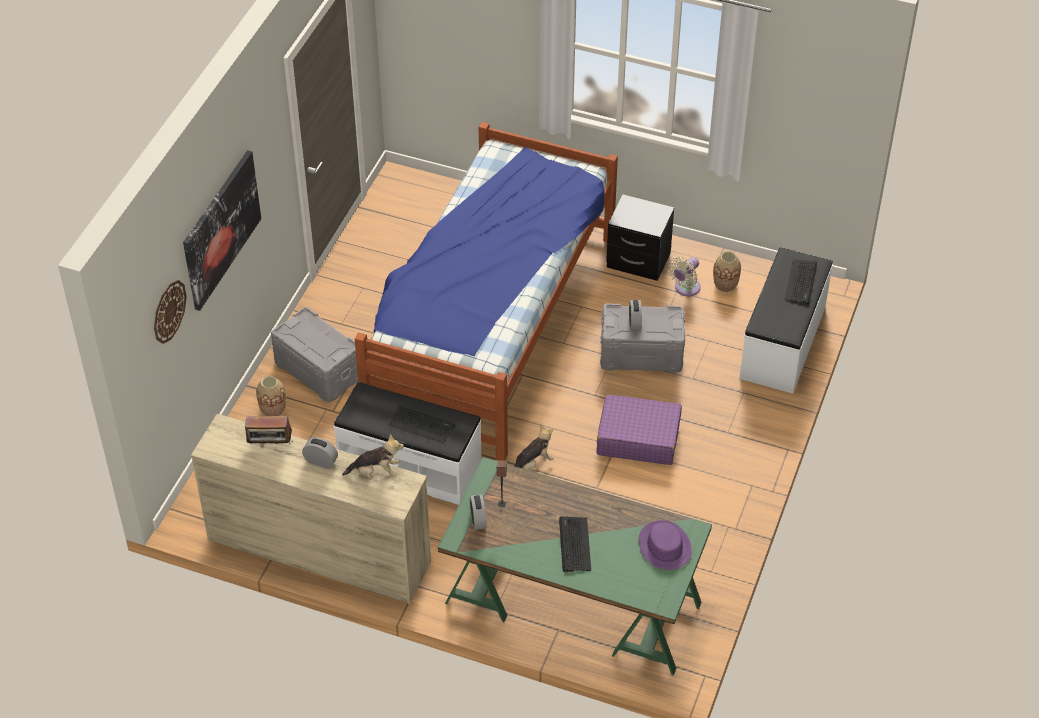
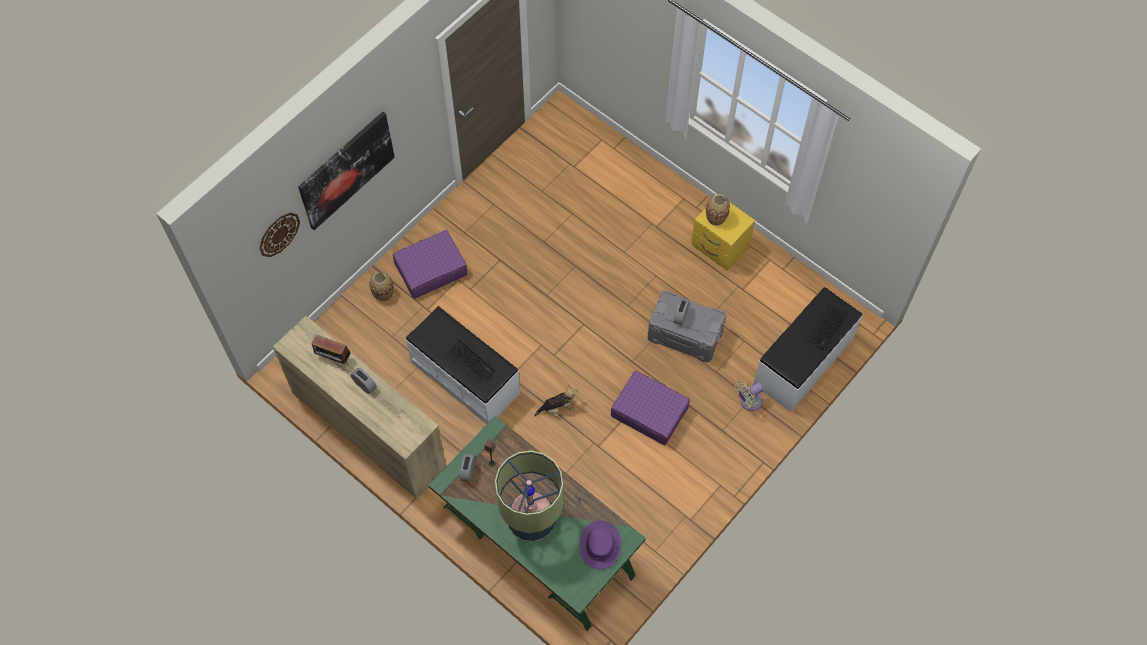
camera: 20 degrees right, 15 degrees up
(318, 370) = (430, 269): grey storage box -> purple suitcase
(375, 472) = (401, 409): plush toy -> none
(491, 324) = (578, 270): bed -> none
(574, 544) = (531, 519): keyboard -> table lamp
(638, 261) = (719, 247): black nightstand -> yellow nightstand
(685, 289) = (746, 285): beige fan -> beige fan (748, 401)
(725, 285) = (780, 292): vase -> vase (716, 218)

